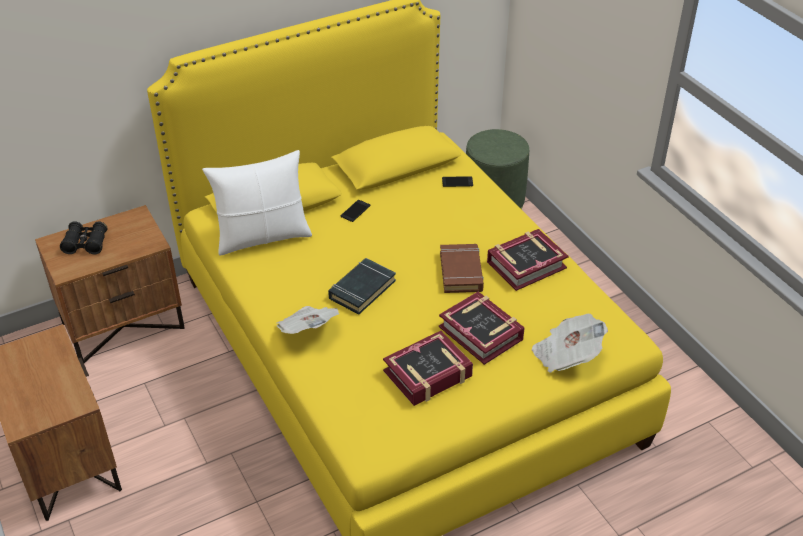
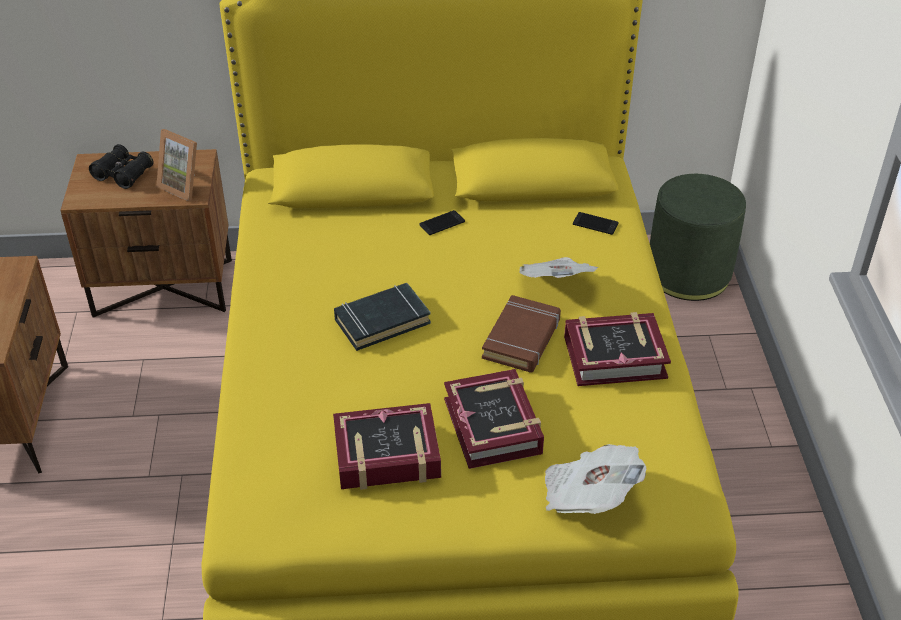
camera: 25 degrees right, 0 degrees up
(142, 239) = (184, 186): none -> picture frame
(263, 237) = (311, 222): white pillow -> none
(308, 330) = (284, 350): newspaper -> newspaper (556, 284)

